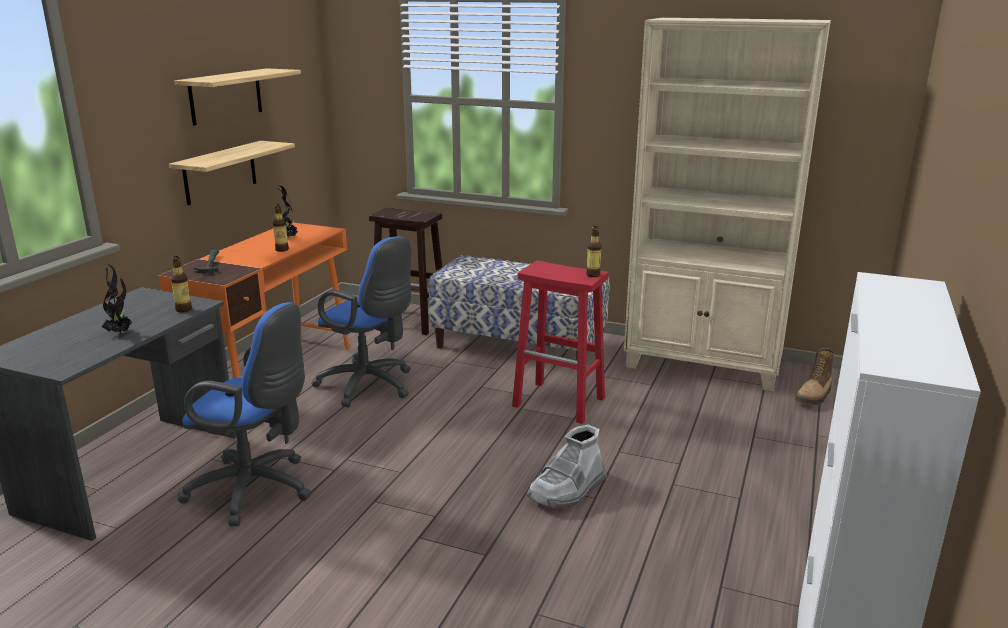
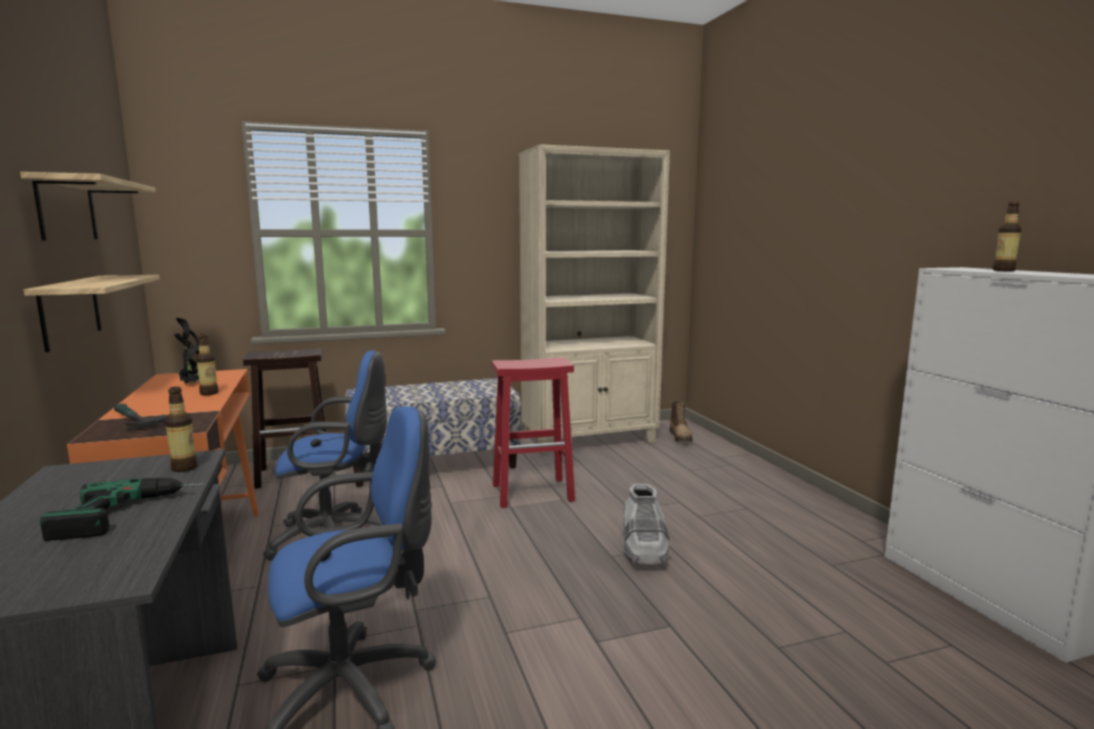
camera: 40 degrees left, 10 degrees down
(121, 332) = (131, 513): potted plant -> power drill
(593, 275) = (558, 360): bottle -> bottle (1003, 270)

